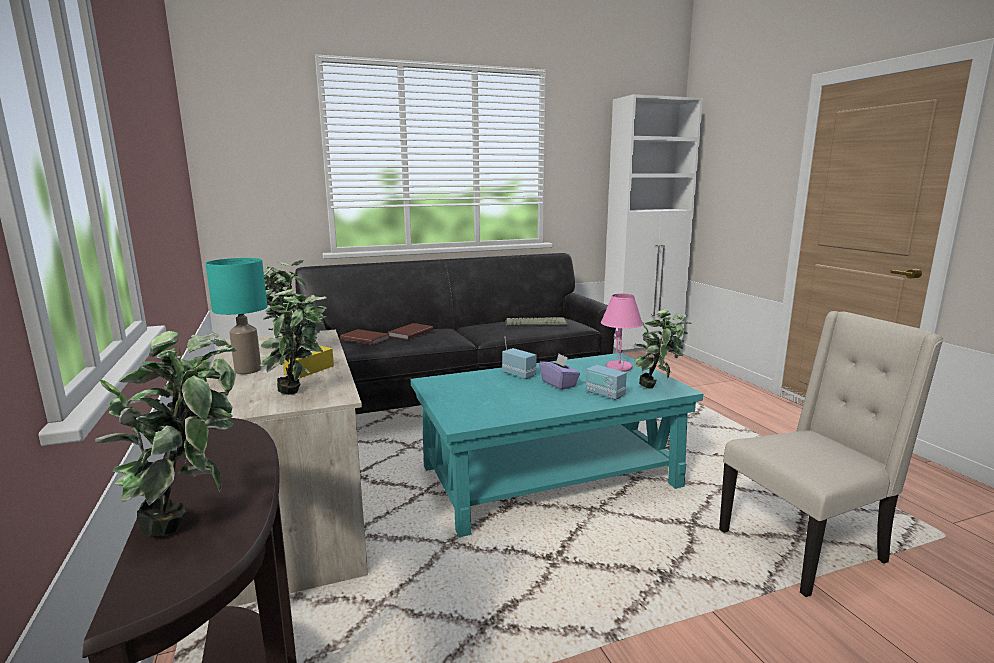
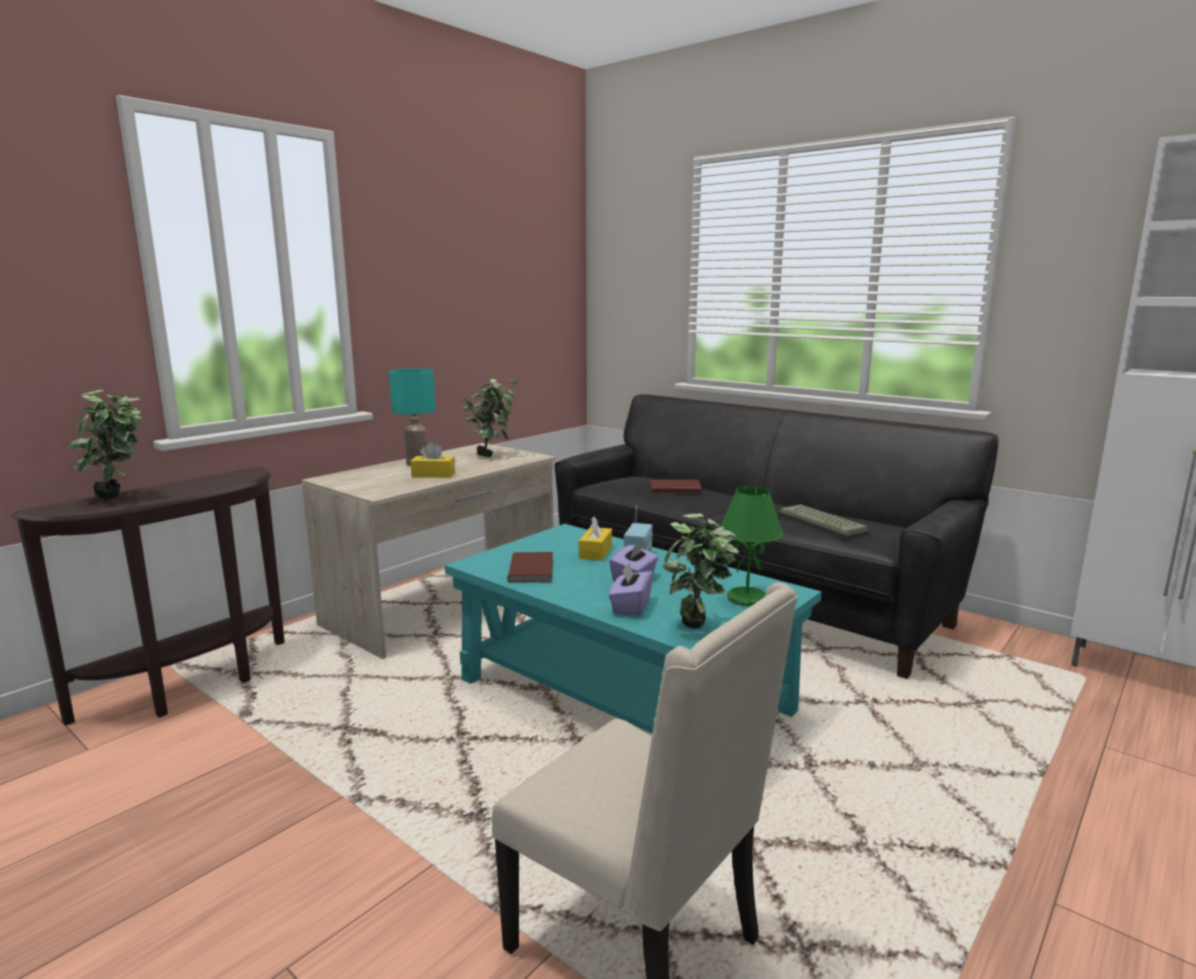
camera: 60 degrees right, 0 degrees up
(301, 394) = (377, 485): potted plant -> none
(365, 338) = (628, 480): brown book -> brown book (533, 569)
(492, 382) = (595, 552): none -> yellow tissue box
(605, 394) = (630, 606): radio -> purple tissue box
(619, 368) = (746, 599): pink table lamp -> green table lamp

